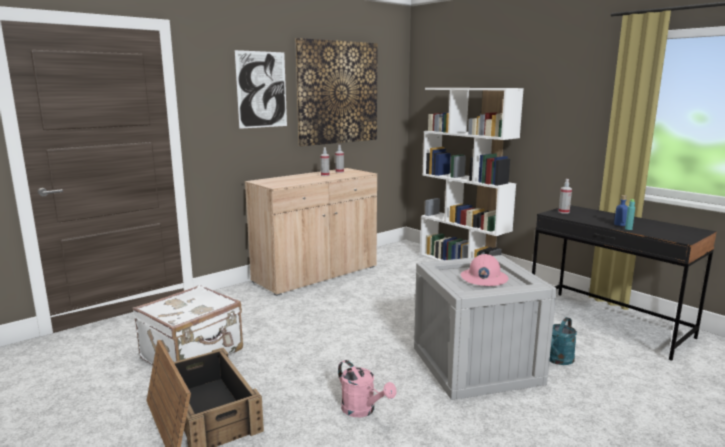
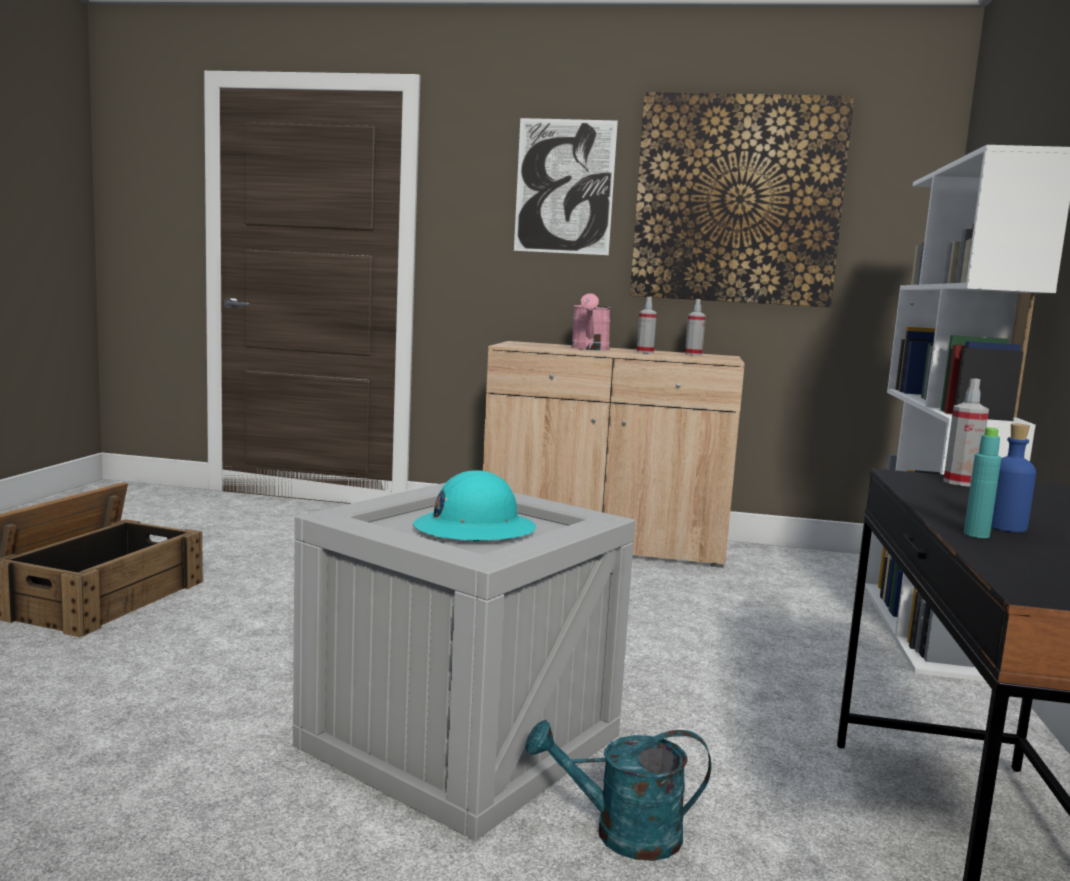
camera: 50 degrees right, 5 degrees down
(193, 354) = (244, 552): white suitcase -> none
(363, 410) = (189, 683): pink watering can -> pink watering can (590, 349)
(483, 278) = (474, 529): pink hard hat -> turquoise hard hat

